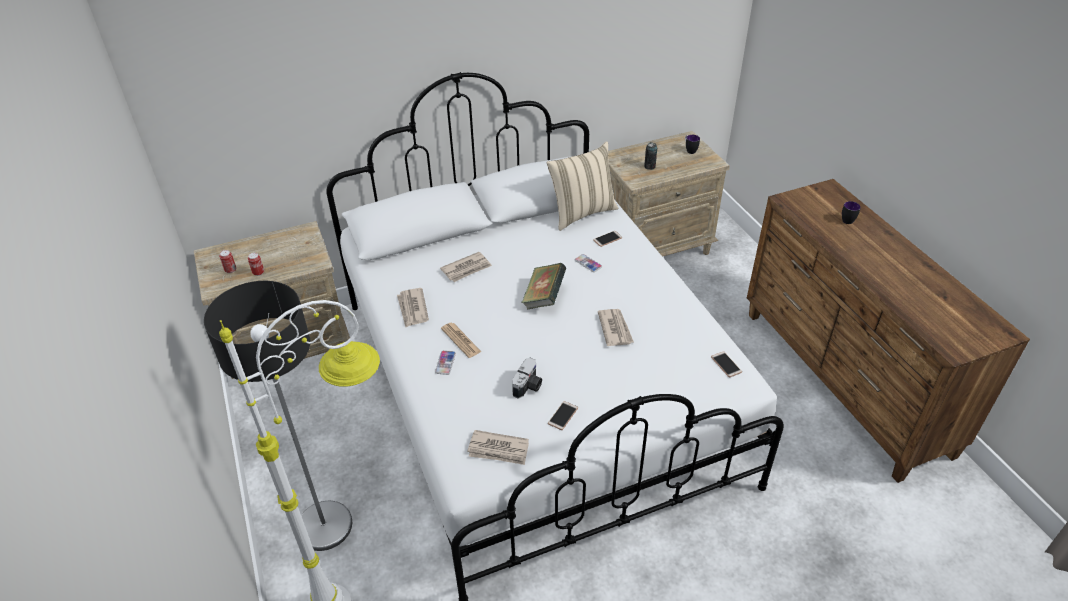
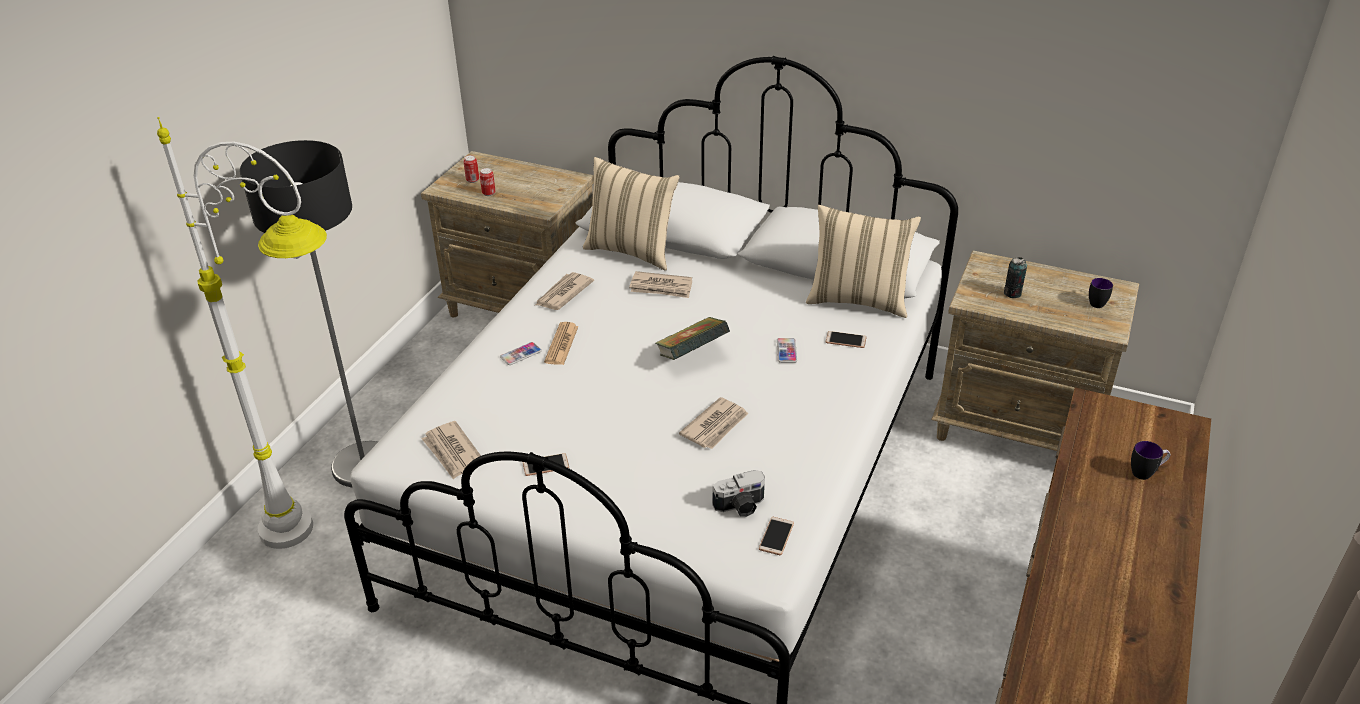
camera: 45 degrees right, 5 degrees down
(414, 256) = (632, 251): none -> beige pillow
(528, 386) = (556, 420): camera -> camera (740, 507)

